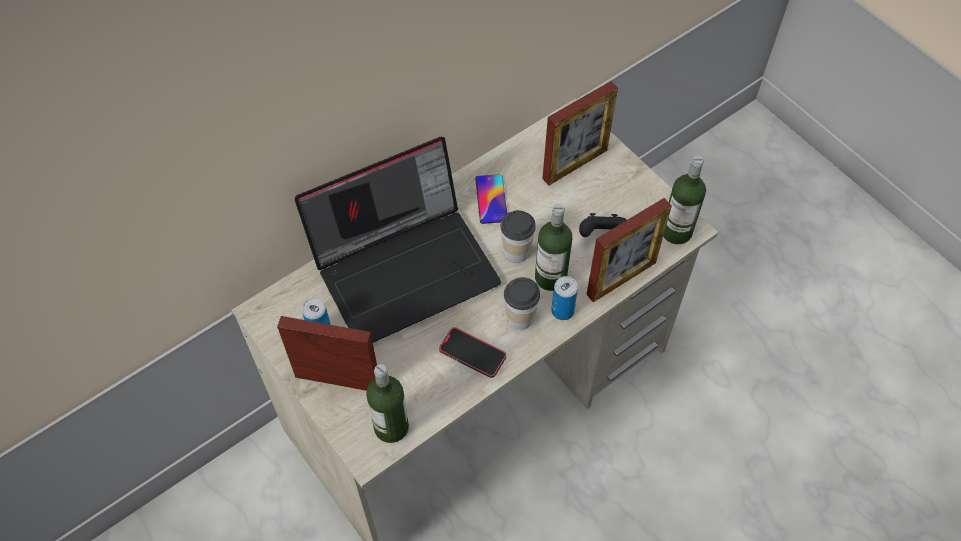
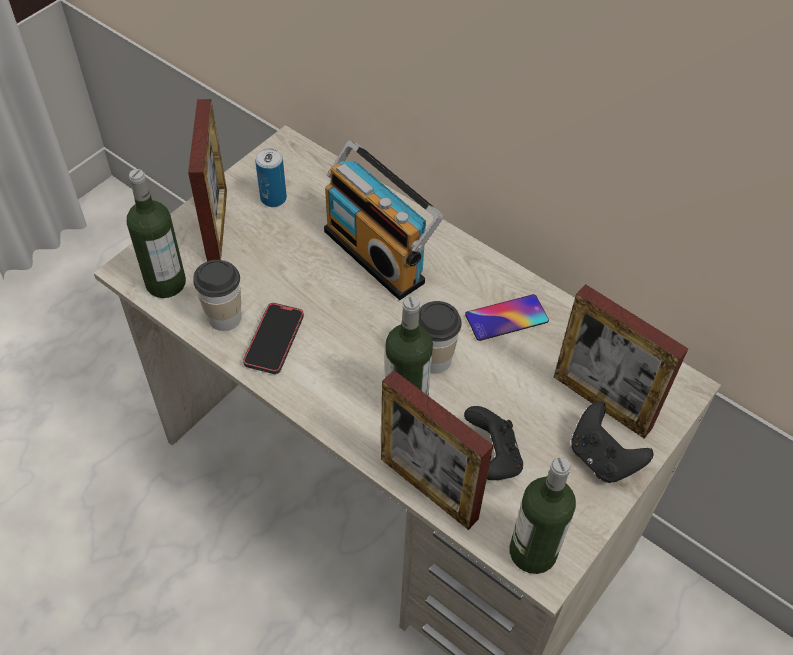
camera: 75 degrees right, 5 degrees down
(406, 267) = (378, 254): laptop -> radio
(520, 318) = (336, 380): cup -> cup (224, 317)
(562, 311) = (358, 425): can -> none
(617, 176) = (602, 458): none -> black game controller

